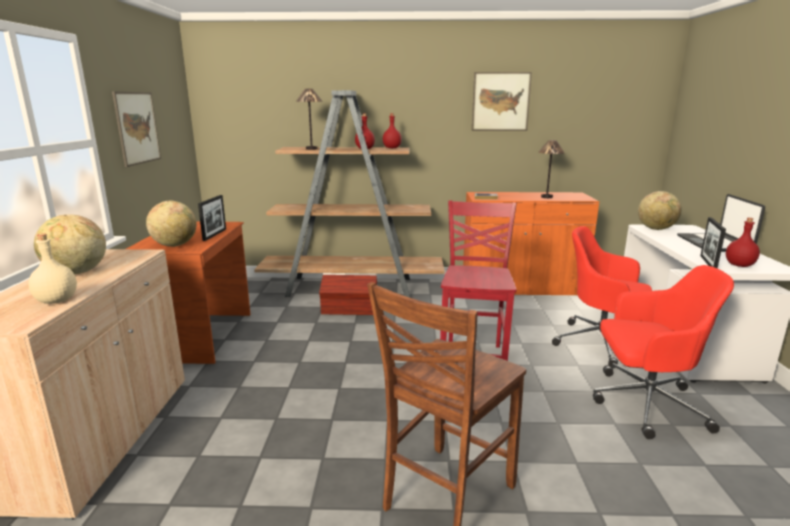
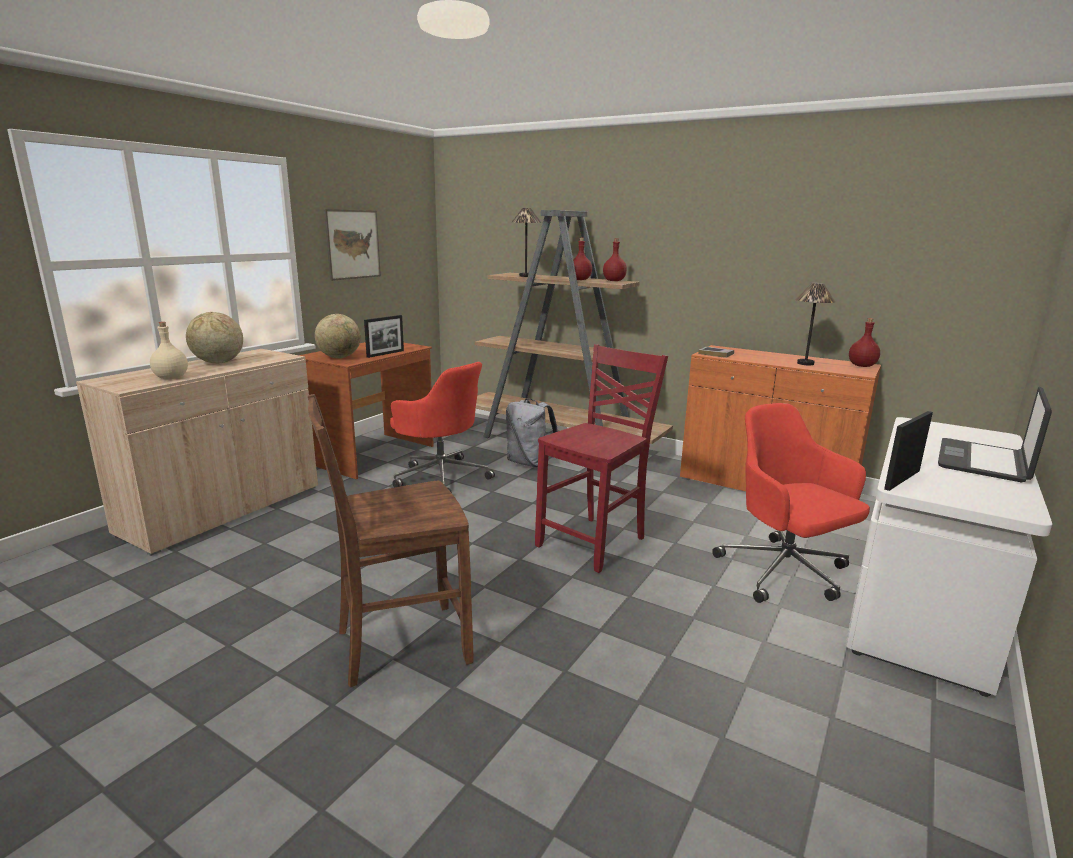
camera: 30 degrees right, 0 degrees up
(350, 310) = (529, 463): brown storage box -> grey backpack
(501, 101) = (766, 227): picture -> none
(644, 403) = (741, 651): red office chair -> red office chair (441, 476)
(656, 229) = (930, 428): globe -> none
(738, 265) = (951, 492): red bottle -> red bottle (861, 366)

